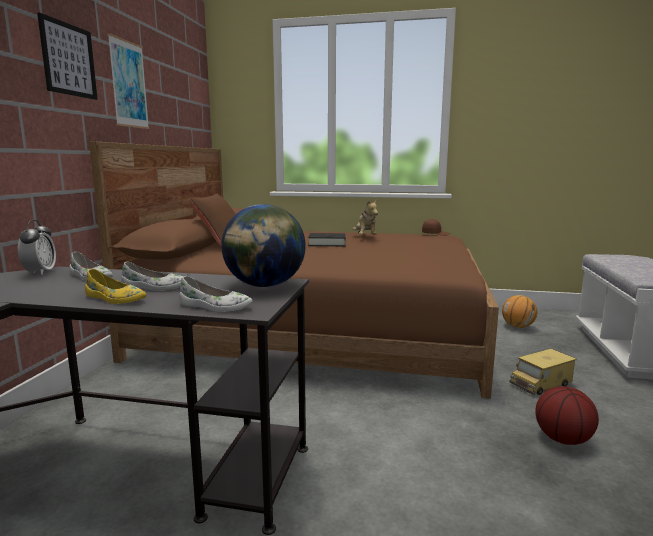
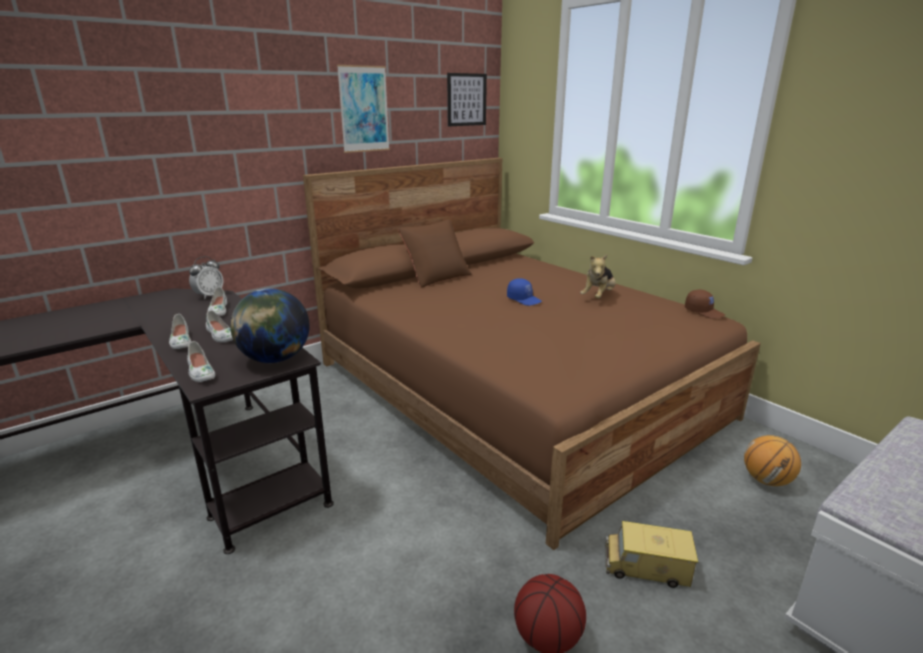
camera: 40 degrees right, 10 degrees up
(68, 59) = (286, 102): picture -> picture (466, 99)
(114, 299) = (180, 341): yellow shoe -> white shoe
(327, 243) = (524, 299): black book -> blue cap

